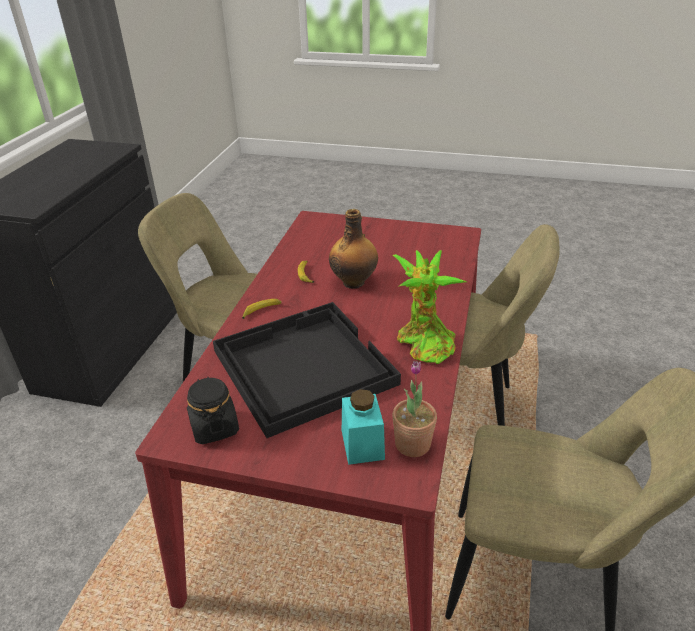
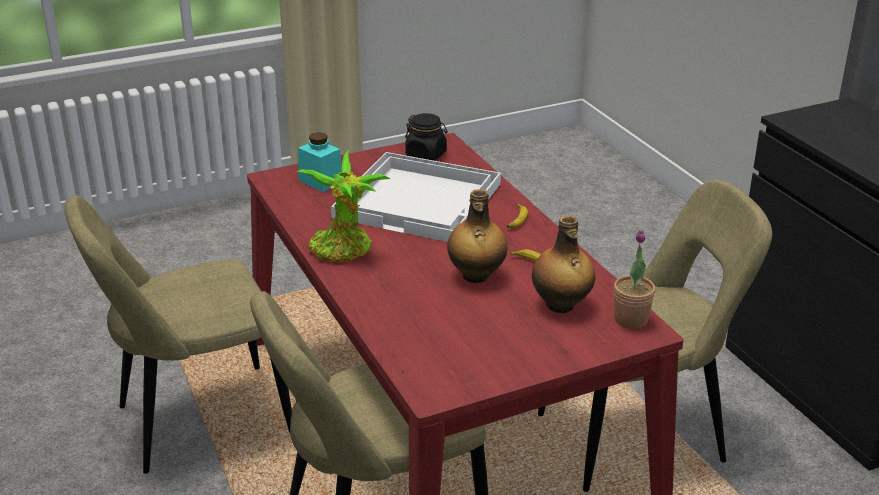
camera: 140 degrees right, 5 degrees down
(302, 367) = (420, 200): black tray -> white tray
(332, 246) = (561, 306): none -> bottle
(412, 444) = (287, 193): potted plant -> potted plant (631, 320)

